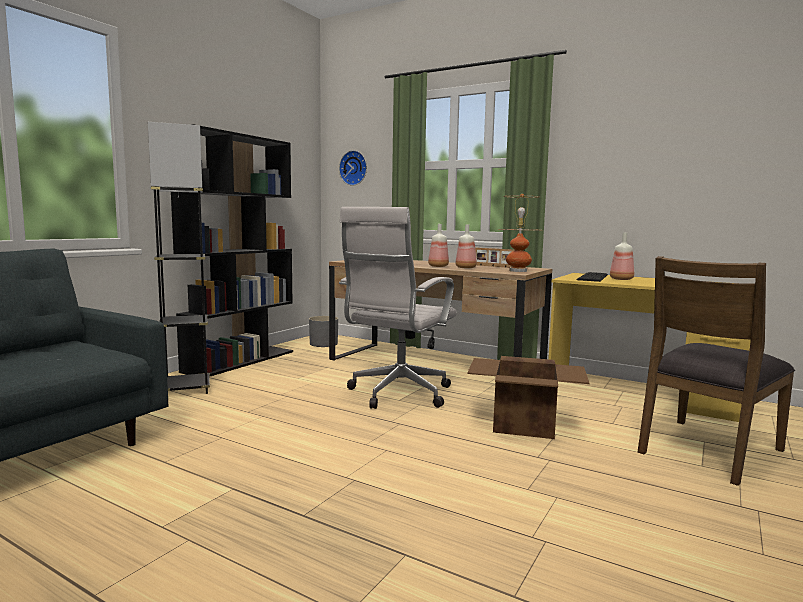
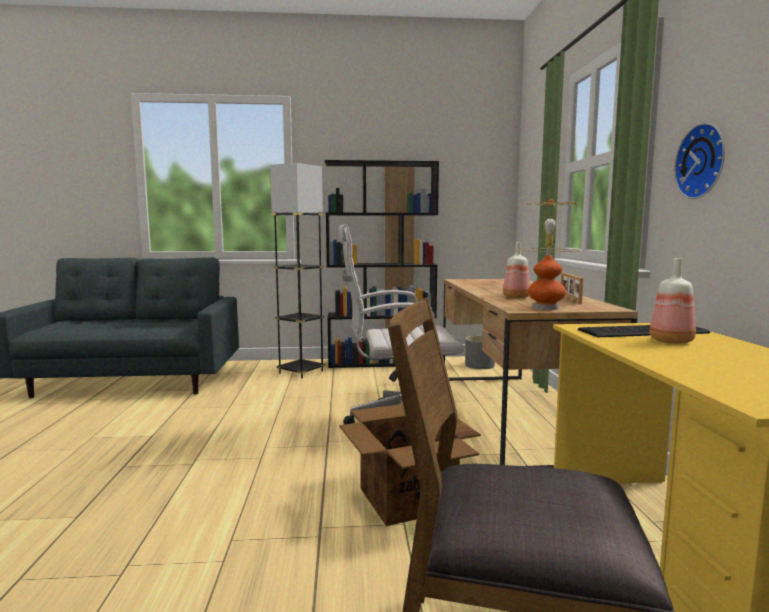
camera: 55 degrees right, 0 degrees up
(354, 168) = (532, 177): wall clock -> wall clock (703, 161)
(437, 266) = (499, 293): bottle -> none

